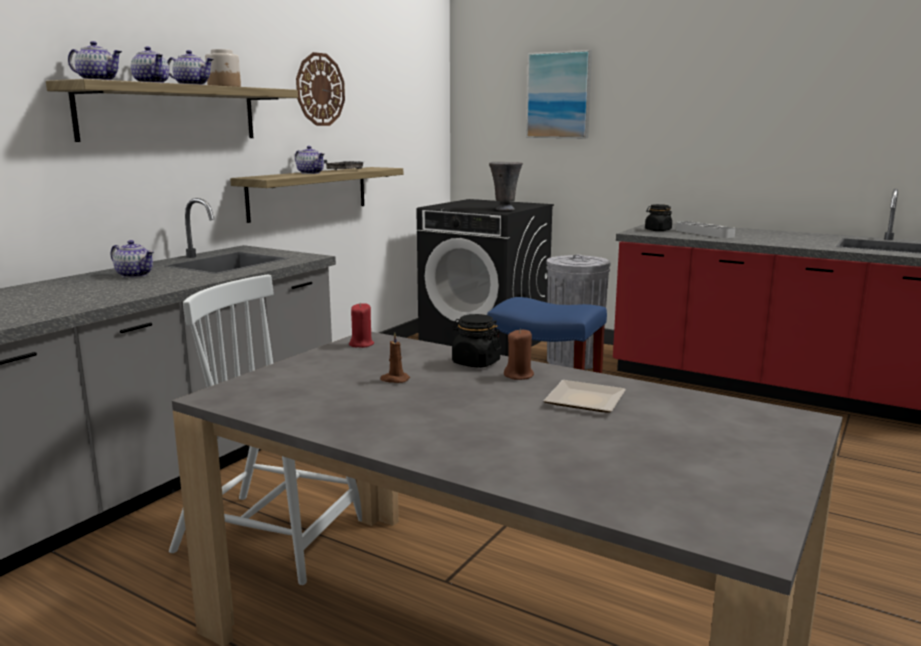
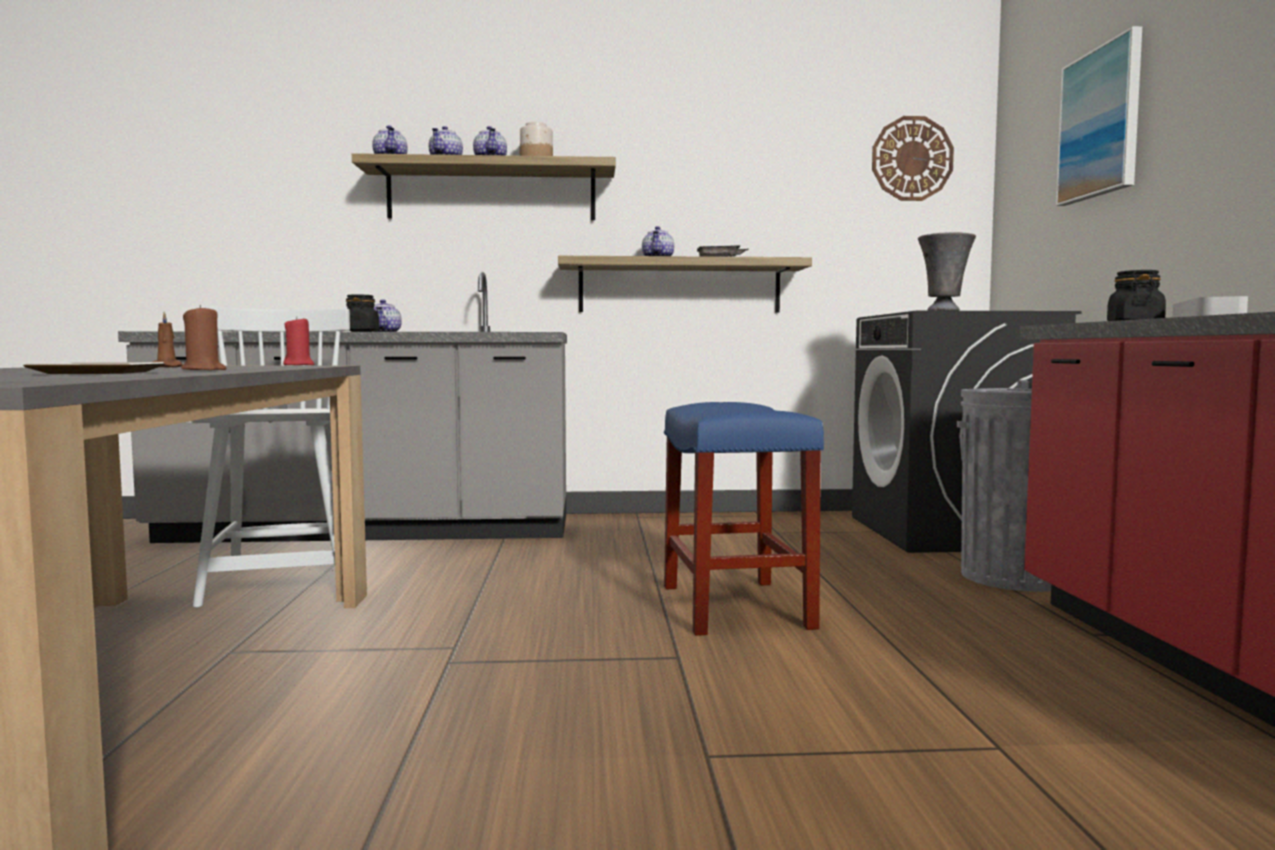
camera: 55 degrees right, 10 degrees down
(320, 89) = (708, 166): wall clock -> wall clock (912, 159)
(475, 363) = (251, 368): black jar -> black jar (361, 331)

